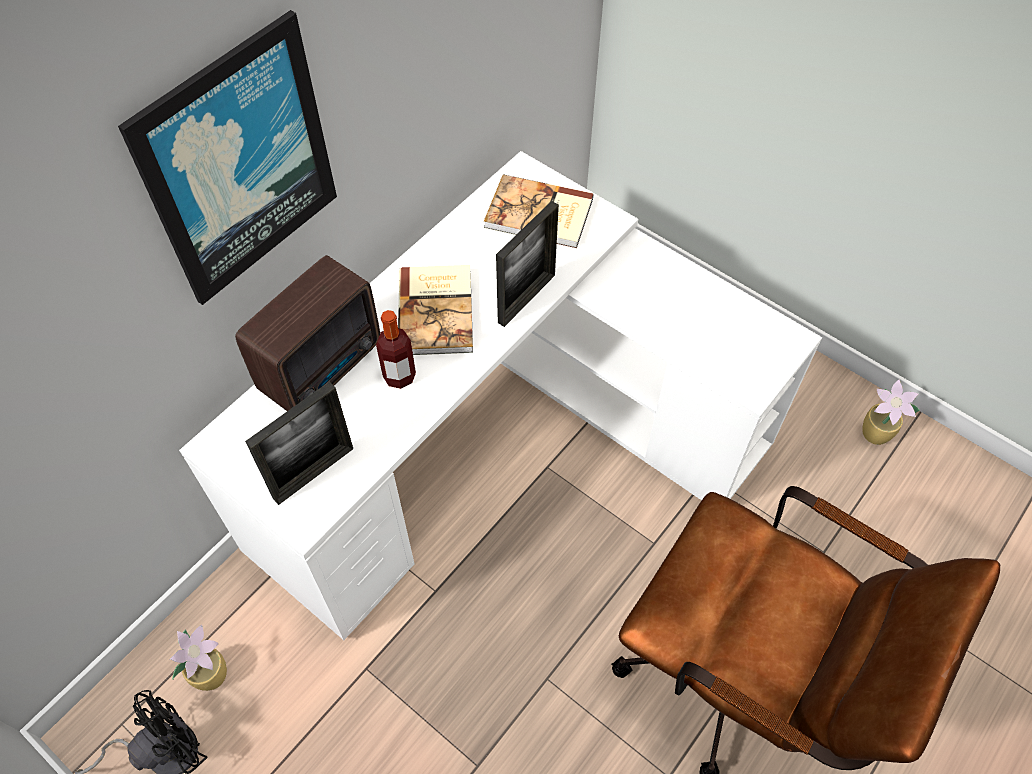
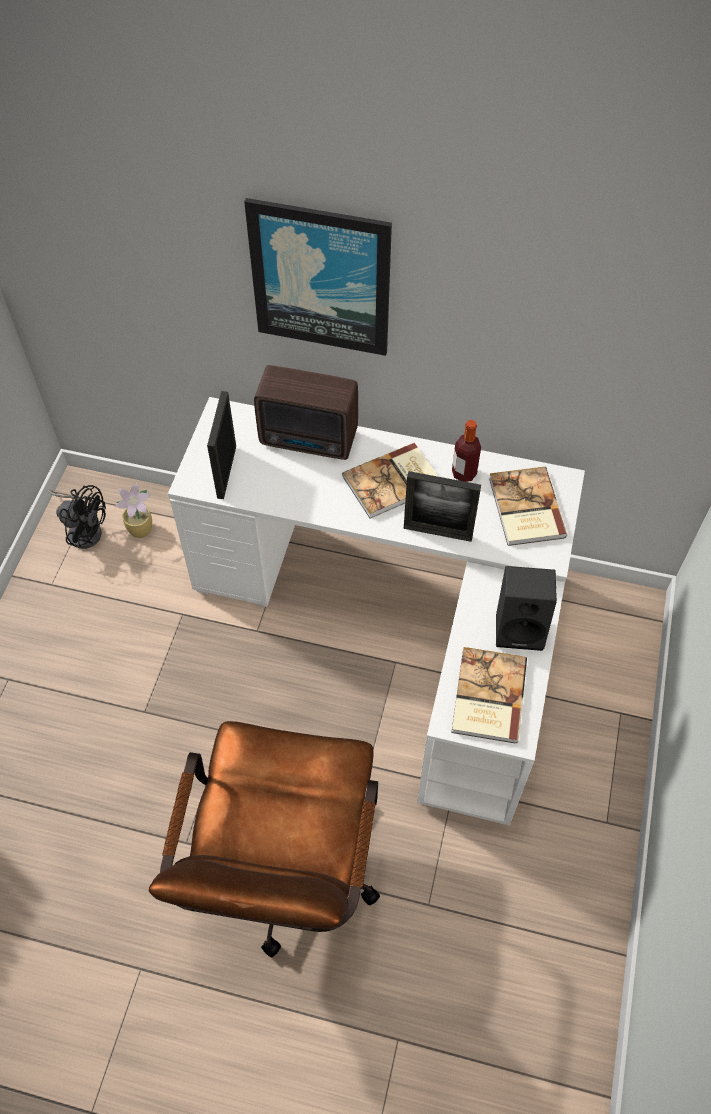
camera: 65 degrees right, 0 degrees up
(313, 473) = (226, 472): picture frame -> picture frame turned 75 degrees clockwise
(399, 376) = (325, 484): bottle -> bottle (464, 473)
(670, 284) = (520, 628): none -> black speaker
(737, 345) = (487, 697): none -> book
(876, 435) = (574, 919): potted plant -> none

